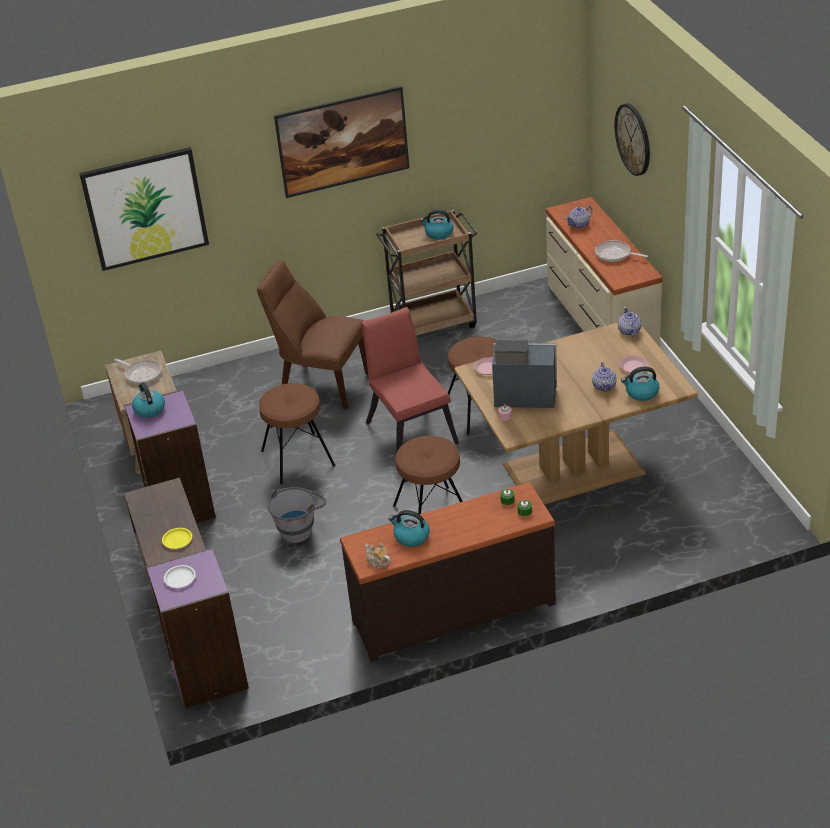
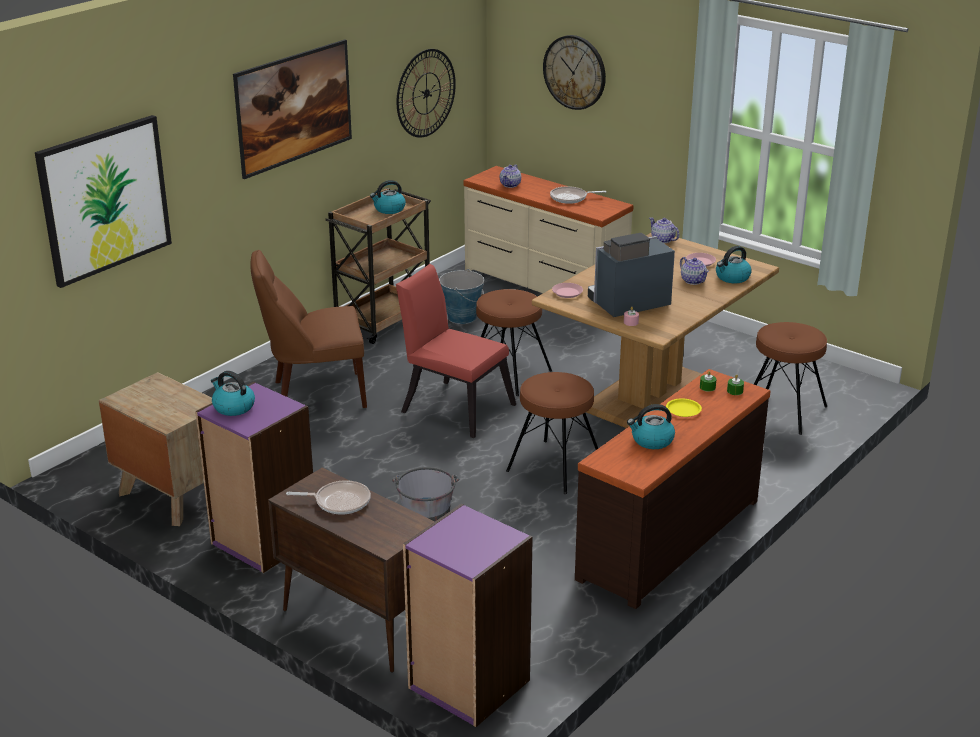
camera: 35 degrees left, 10 degrees down
(142, 374) = (157, 397): frying pan -> frying pan (339, 502)
(177, 540) = (388, 521): yellow plate -> yellow plate (683, 410)
(180, 578) = (458, 541): white plate -> none
(297, 458) = (357, 461): brown stool -> brown stool (783, 410)
(377, 562) = (644, 470): teapot -> none
(498, 338) = (462, 317): none -> bucket
(505, 129) = (426, 93): none -> wall clock

